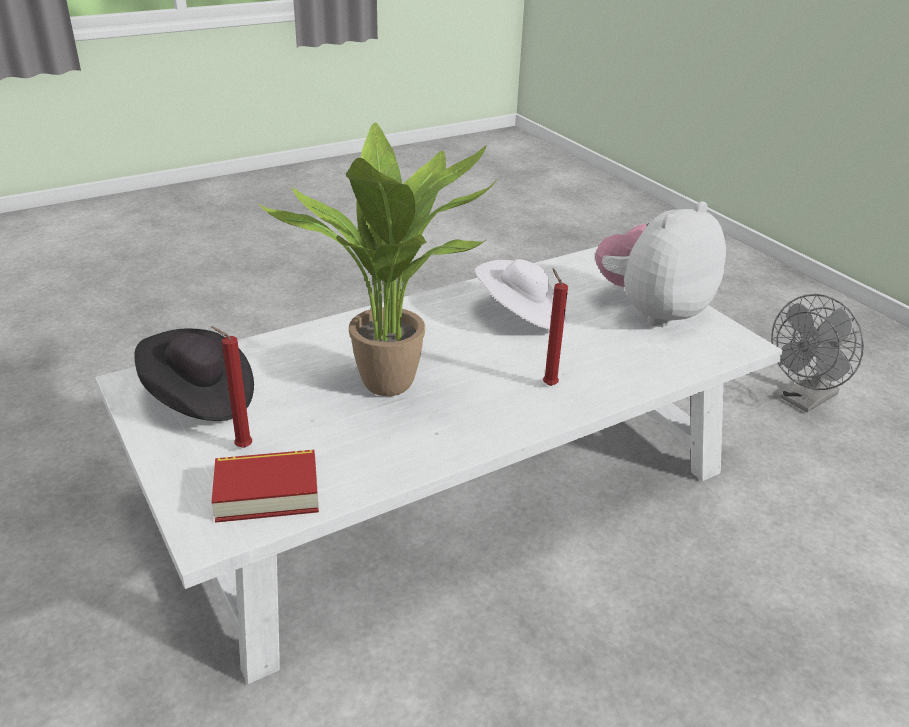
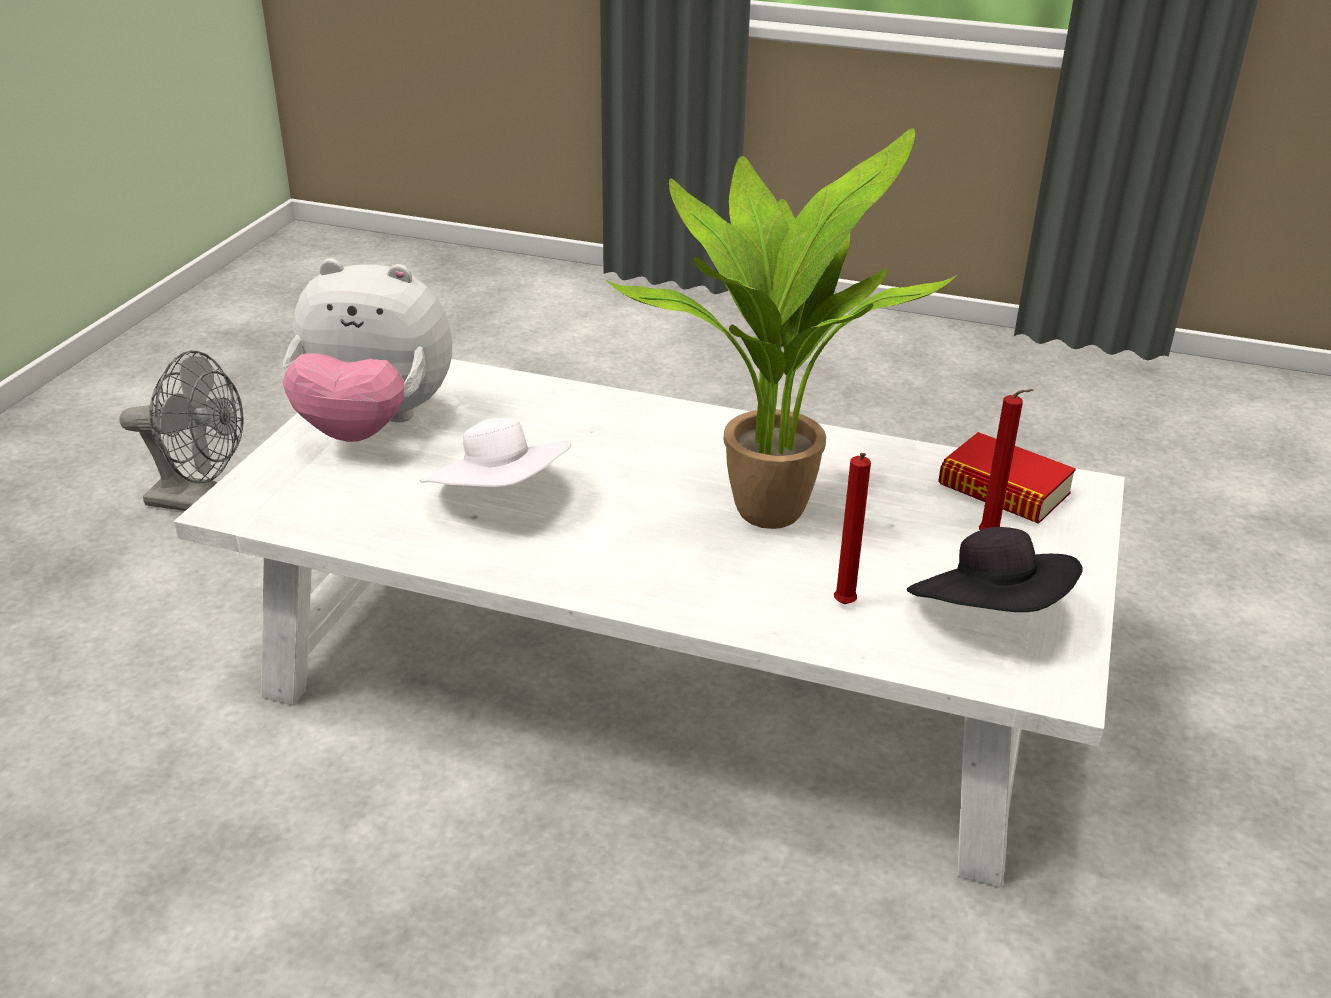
camera: 130 degrees left, 0 degrees up
(548, 384) = (624, 431): red candle -> red candle (843, 606)

